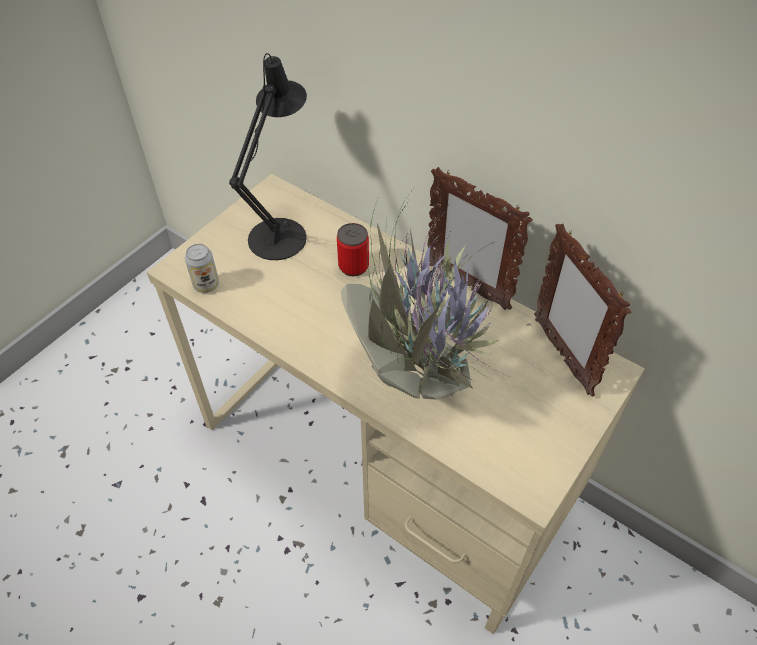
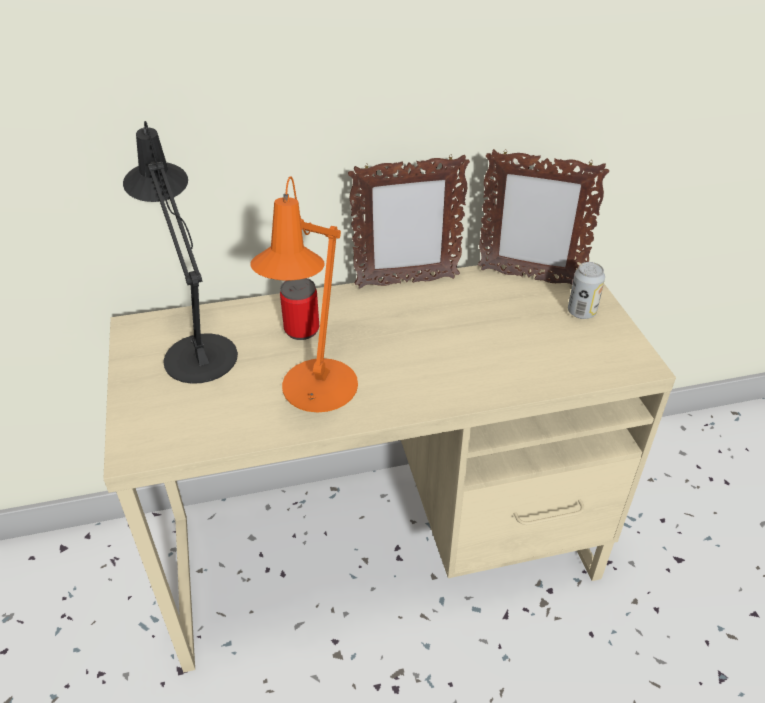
camera: 50 degrees left, 10 degrees down
(206, 285) = (189, 439): can -> can (581, 312)
(301, 315) = (316, 393): none -> orange table lamp
(418, 373) = (465, 358): potted plant -> none

